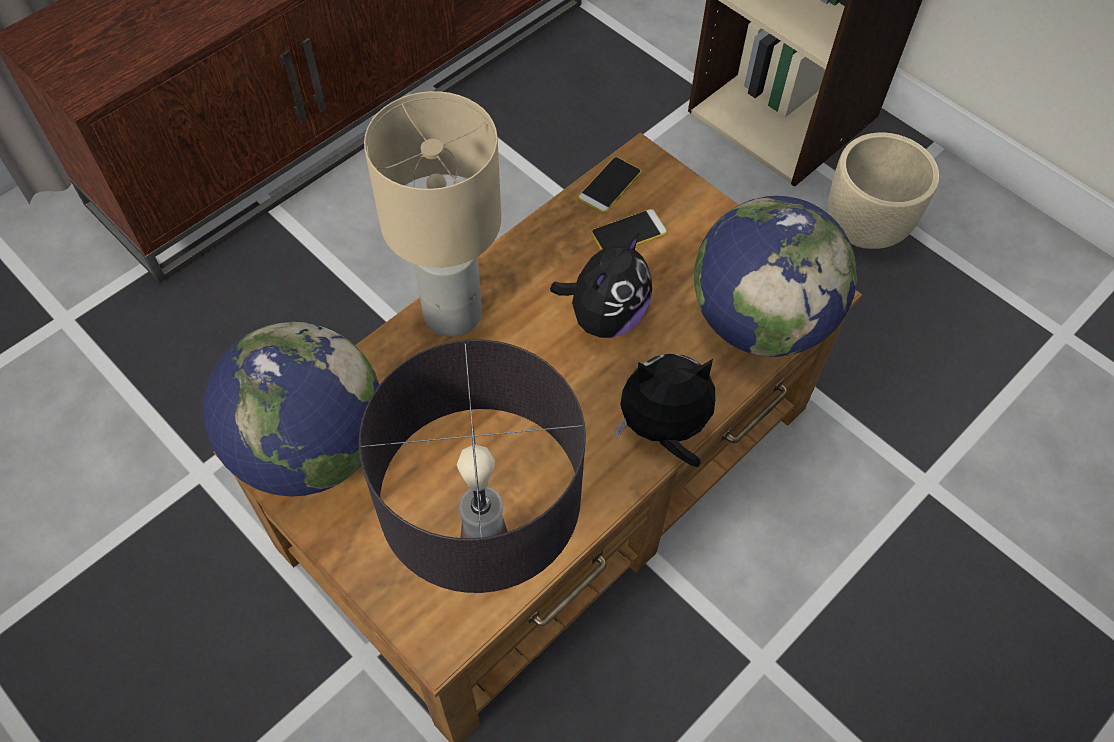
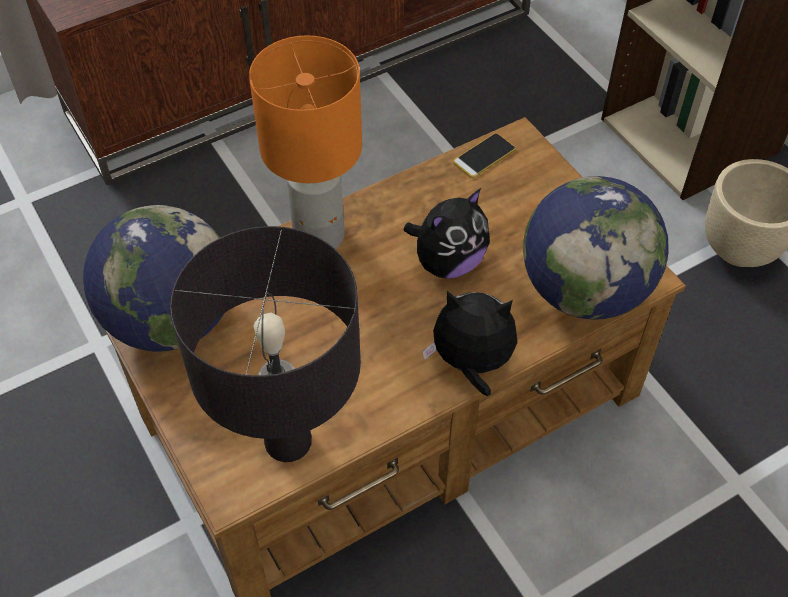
camera: 15 degrees right, 5 degrees down
(453, 312) = (319, 235): beige table lamp -> orange table lamp
(628, 233) = (489, 197): phone -> none

